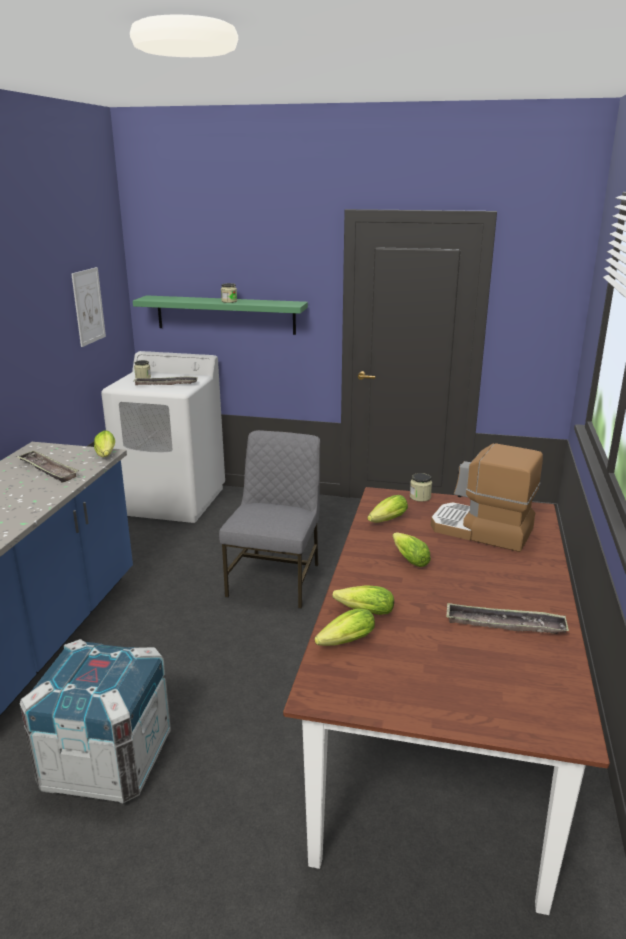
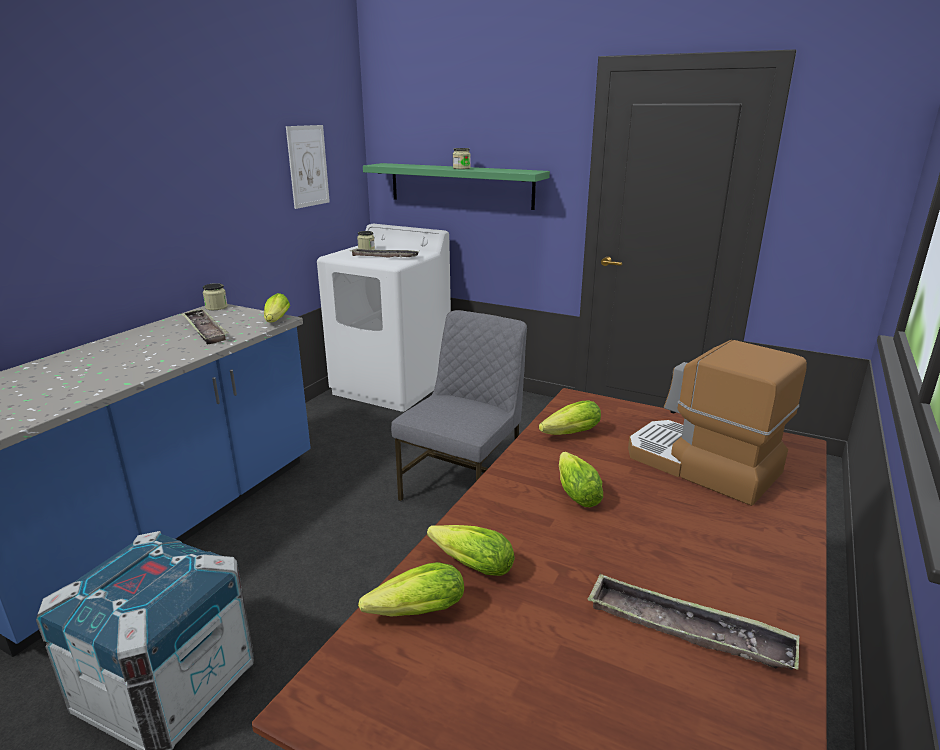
camera: 15 degrees right, 0 degrees up
(420, 497) = (629, 408): jar -> jar (216, 307)

